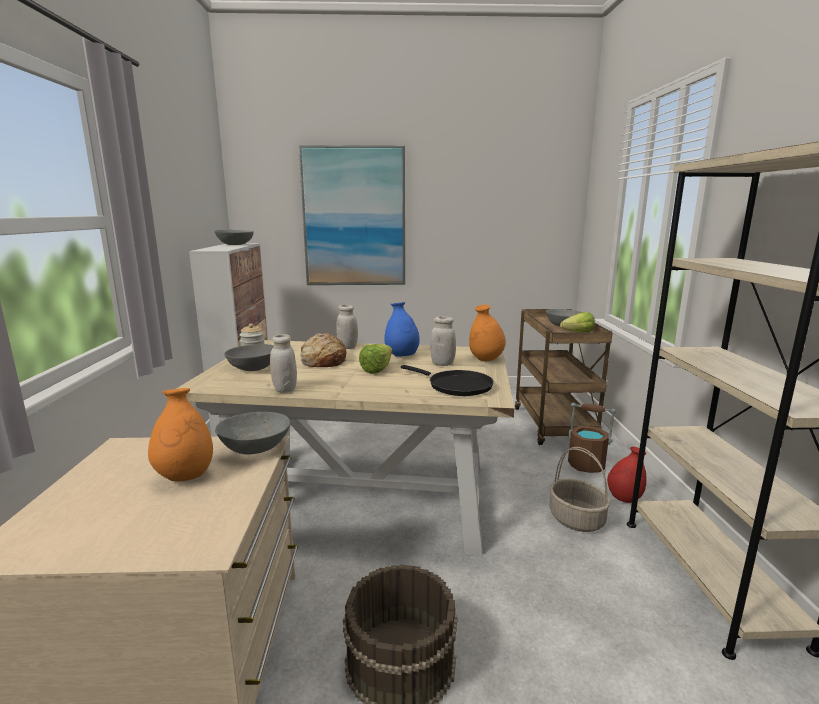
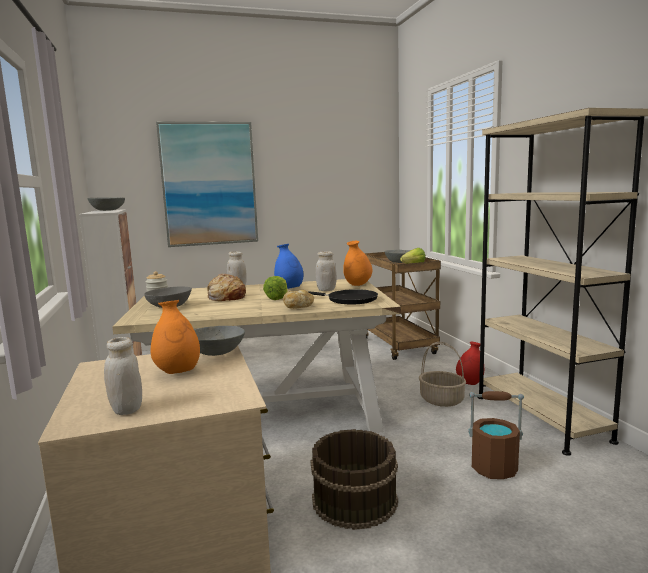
camera: 15 degrees left, 5 degrees down
(285, 389) = (213, 315): white jar -> white jar (126, 409)
(387, 390) = (298, 307): none -> bread
(586, 465) = (435, 367): brown bucket -> brown bucket (494, 468)

